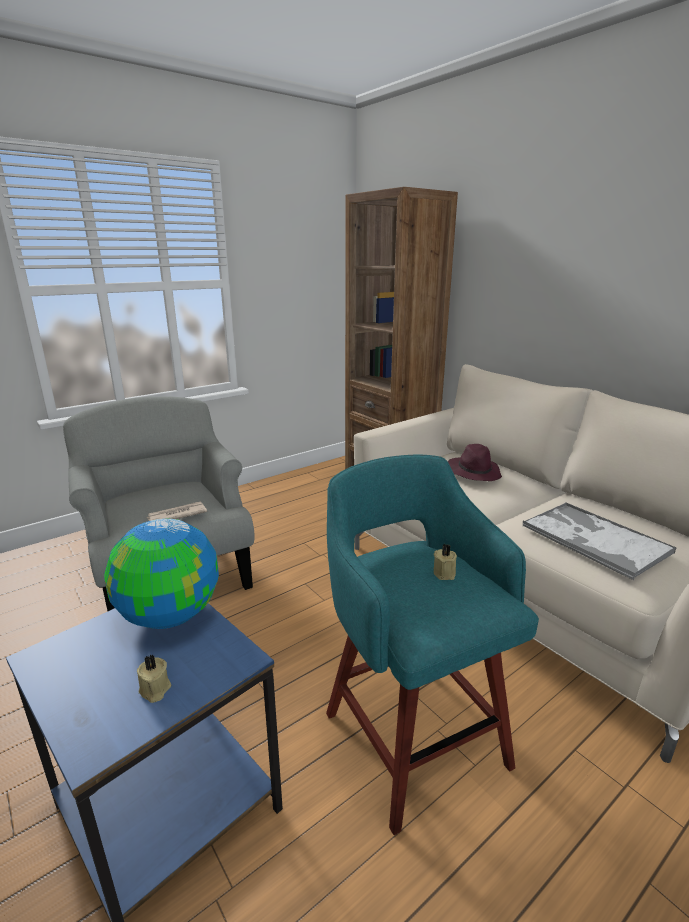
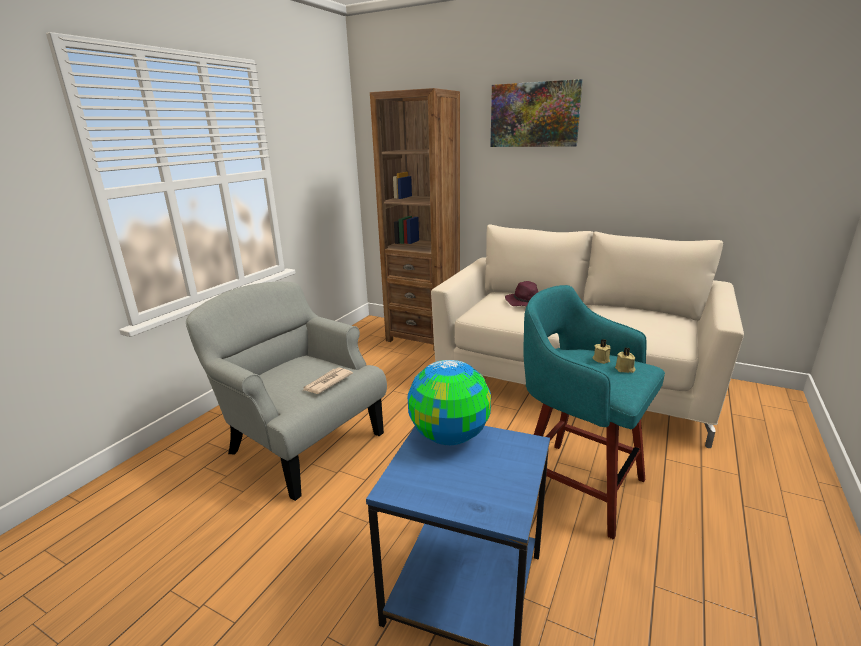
camera: 25 degrees left, 0 degrees up
(154, 690) = (502, 477): beige candle -> beige candle (625, 369)
(543, 221) = (534, 115): none -> picture
(593, 538) = (635, 326): tray -> none

